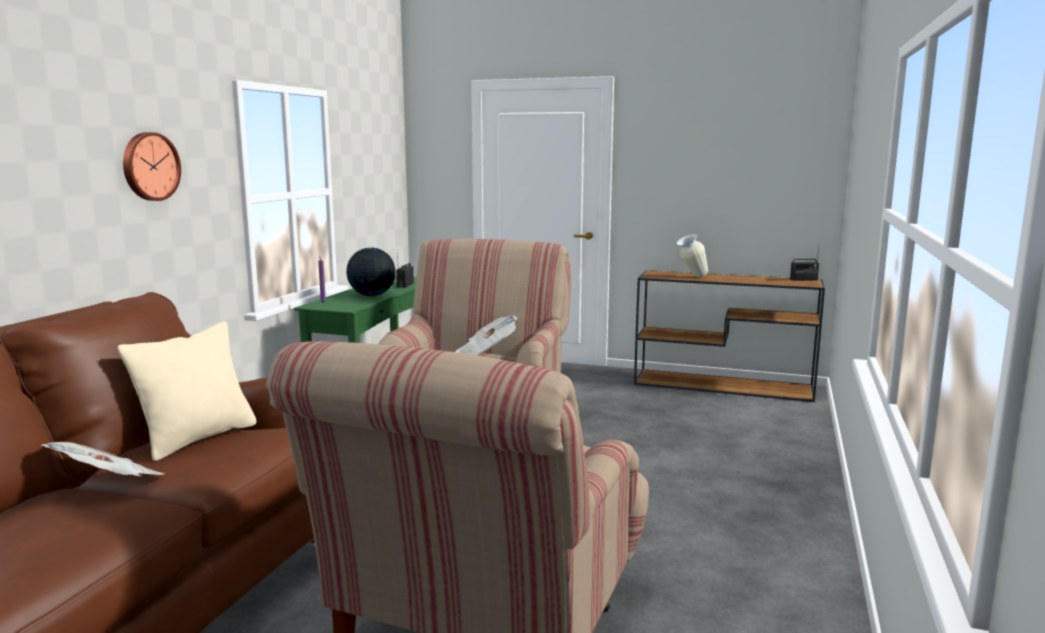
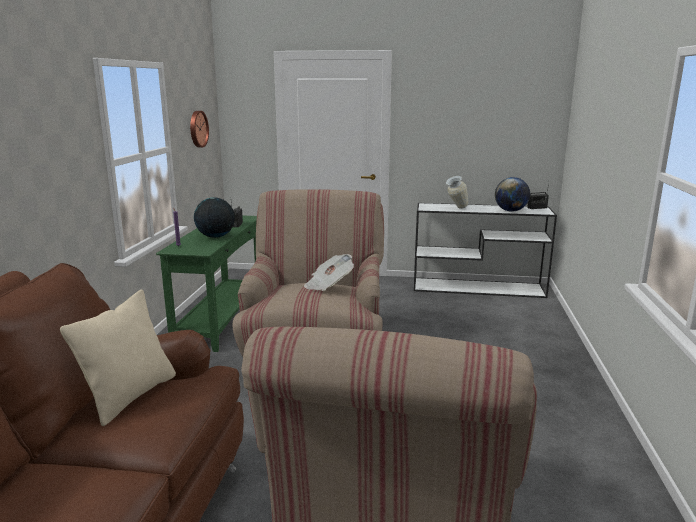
camera: 10 degrees left, 5 degrees up
(109, 484) = (73, 458): newspaper -> none
(149, 166) = (34, 142): wall clock -> wall clock (197, 129)
(724, 385) = (479, 287): brown console table -> white console table
(764, 282) = (511, 211): none -> globe

